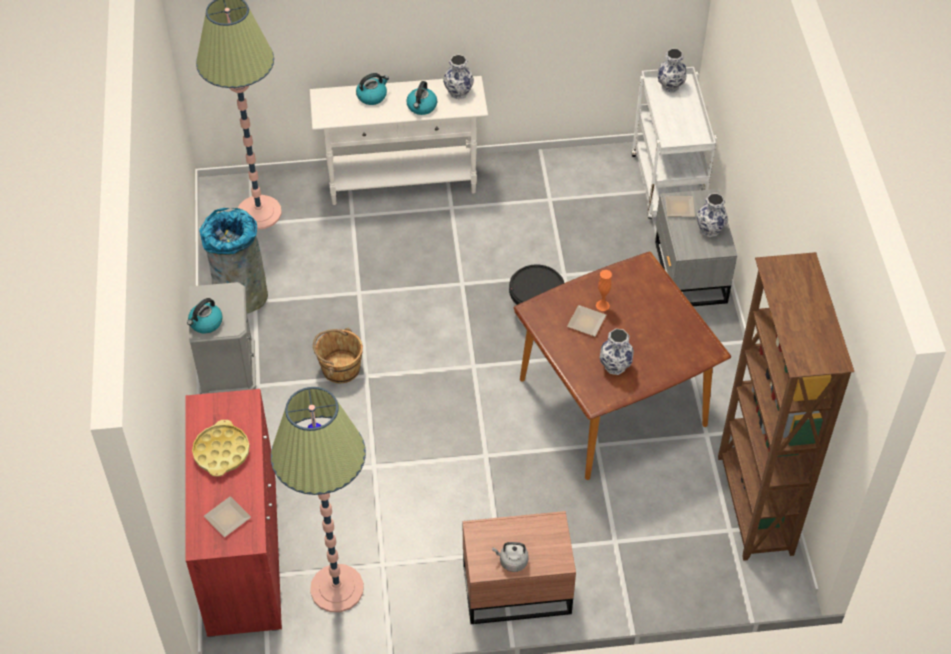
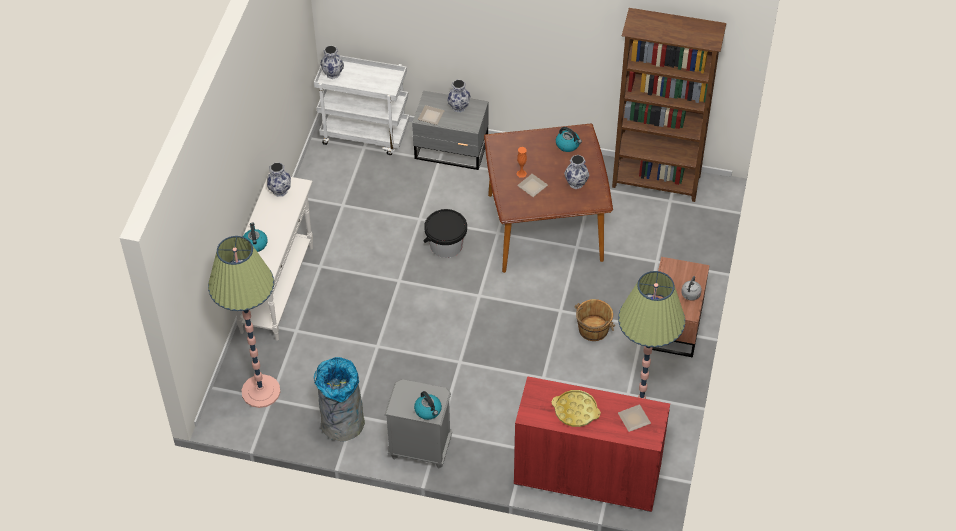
camera: 70 degrees left, 0 degrees up
(340, 368) = (445, 376): brown bucket -> brown bucket (592, 329)
(422, 107) = (283, 216): kettle -> kettle (568, 145)

